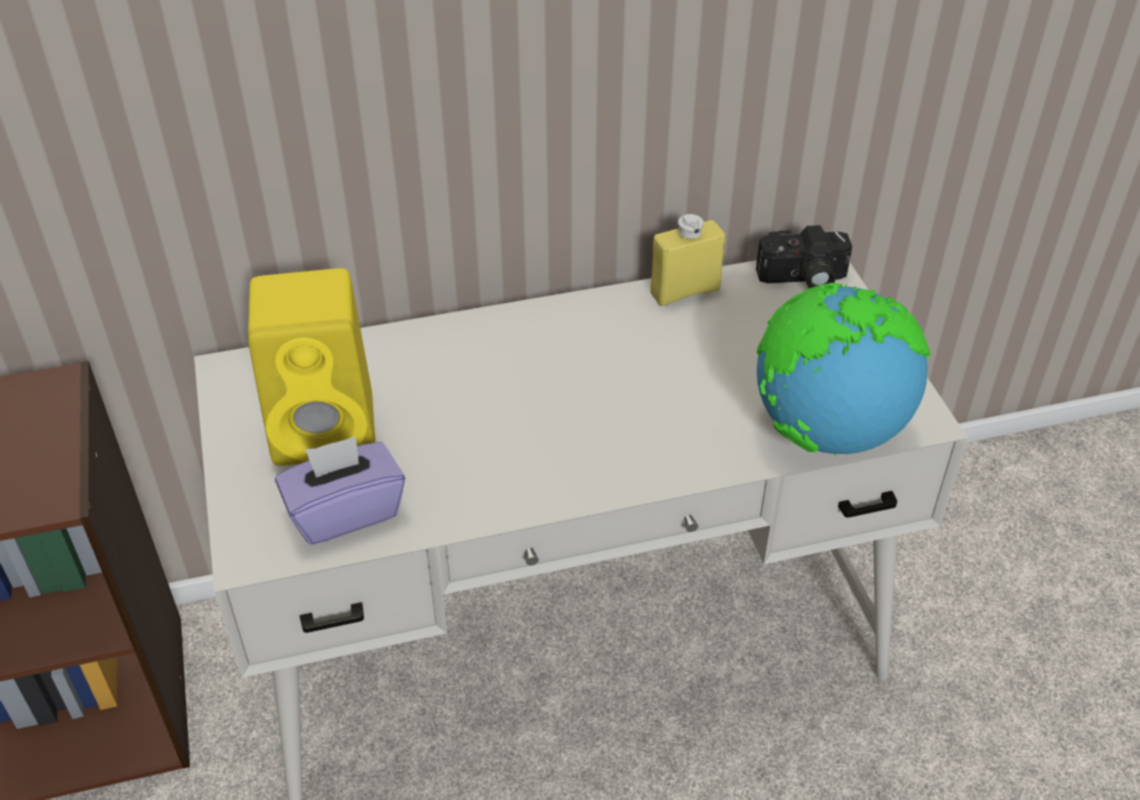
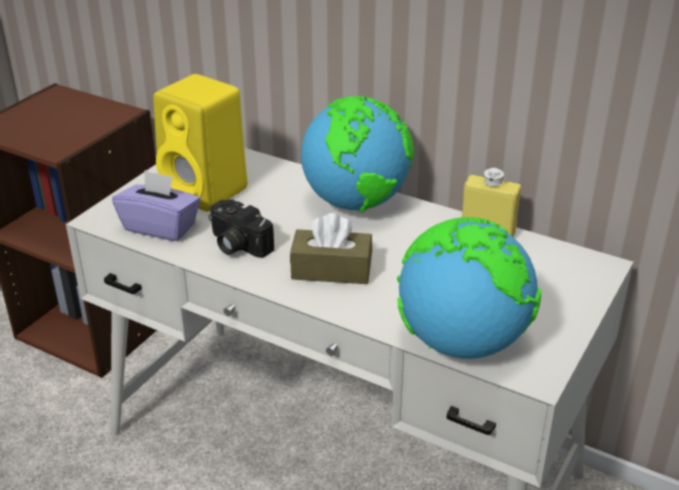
camera: 45 degrees right, 10 degrees down
(517, 338) = (356, 203): none -> globe
(607, 435) = (331, 270): none -> brown tissue box
(802, 279) = (576, 264): camera -> camera (236, 244)

